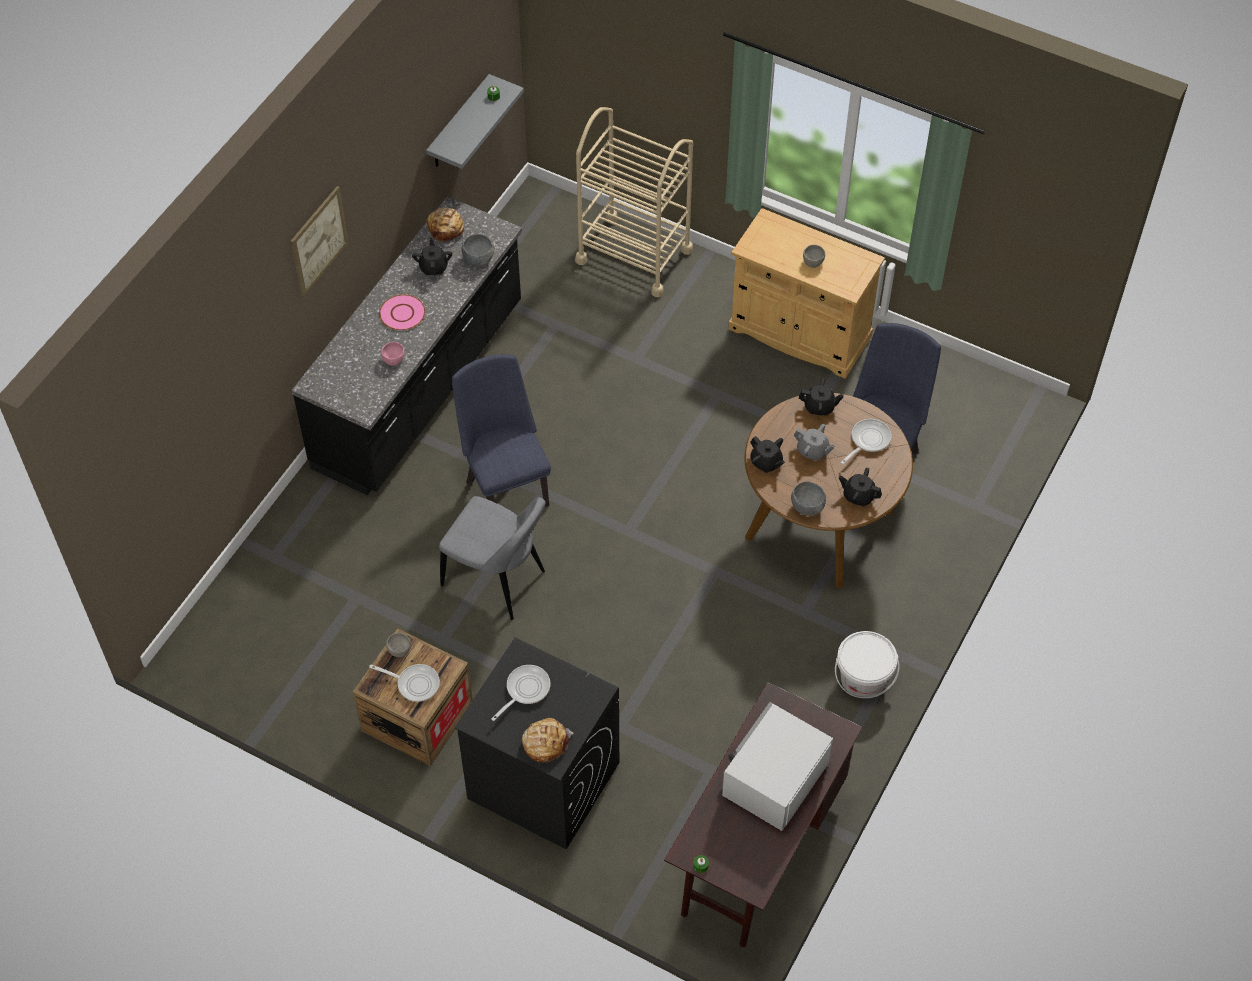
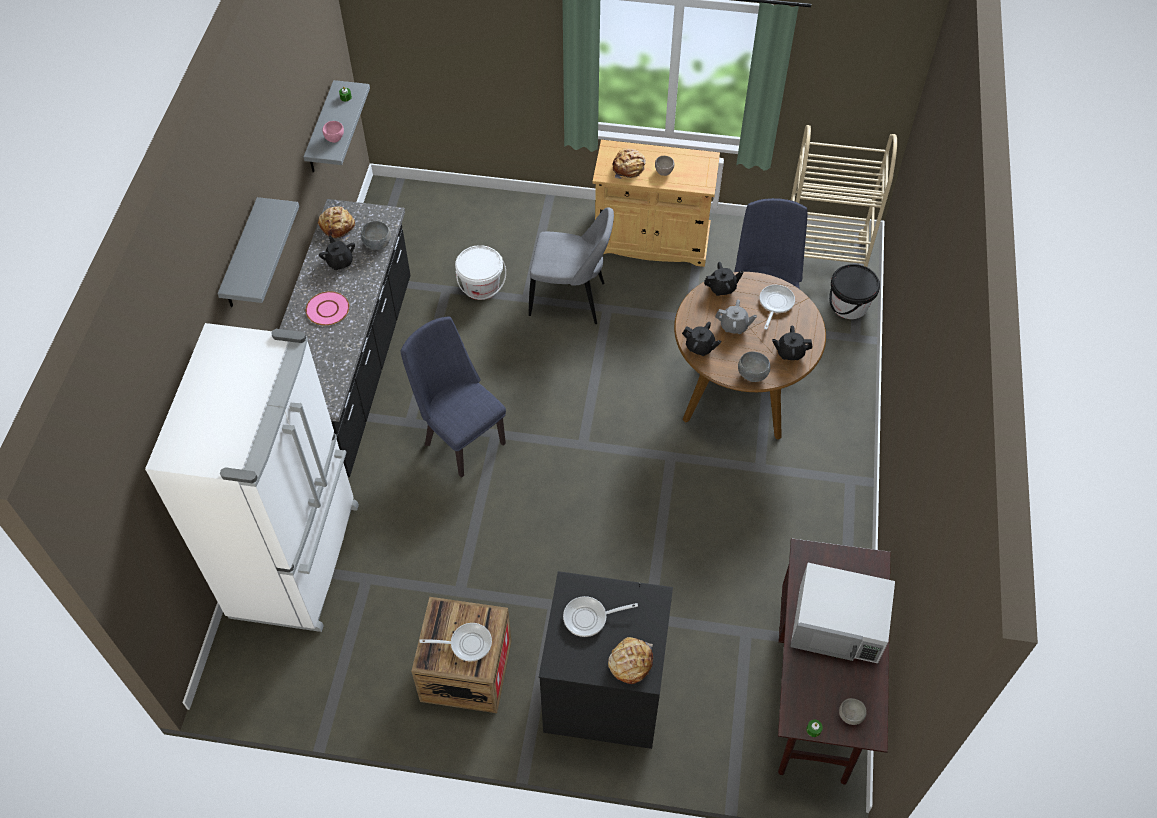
camera: 20 degrees left, 0 degrees up
(298, 558) = (298, 560): none -> white fridge
(319, 241) = (241, 256): picture -> grey shelf
(393, 359) = (336, 352): pink bowl -> pink bowl (334, 138)
(399, 650) = (439, 616): grey bowl -> grey bowl (850, 715)
(497, 580) = (488, 523): grey chair -> grey chair (571, 300)
(525, 690) = (589, 618): frying pan -> frying pan turned 120 degrees counterclockwise
(634, 255) = (489, 216): beige cart -> beige cart (823, 254)
(774, 779) = (838, 624): white microwave -> white microwave turned 90 degrees counterclockwise
(777, 248) = (629, 168): none -> bread
(863, 678) = (834, 509): white bucket -> white bucket (481, 286)
(987, 468) = (849, 305): none -> black bucket

